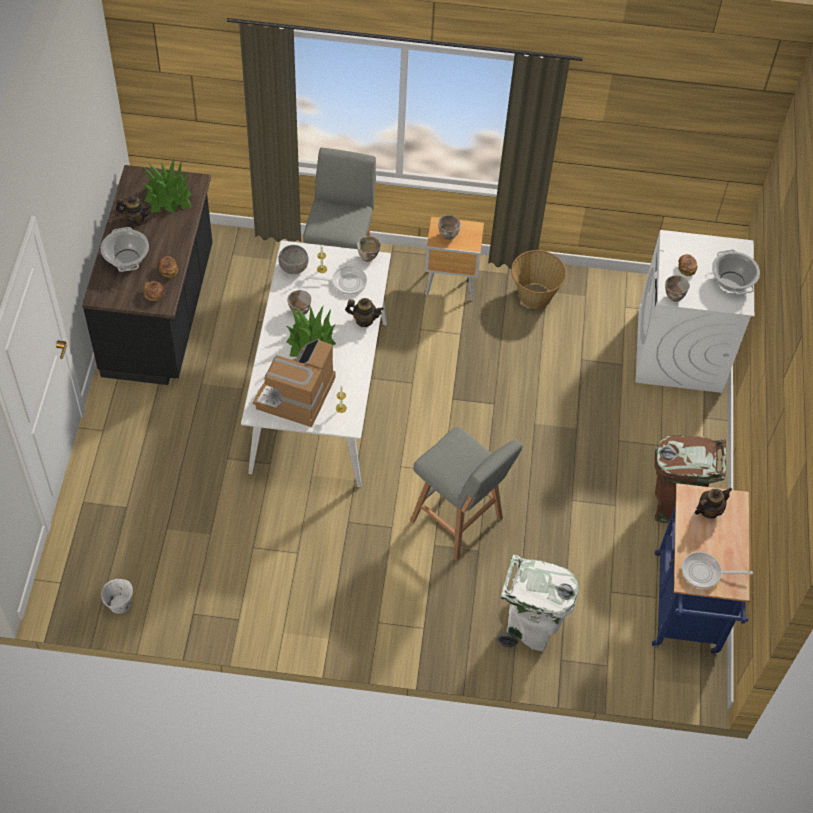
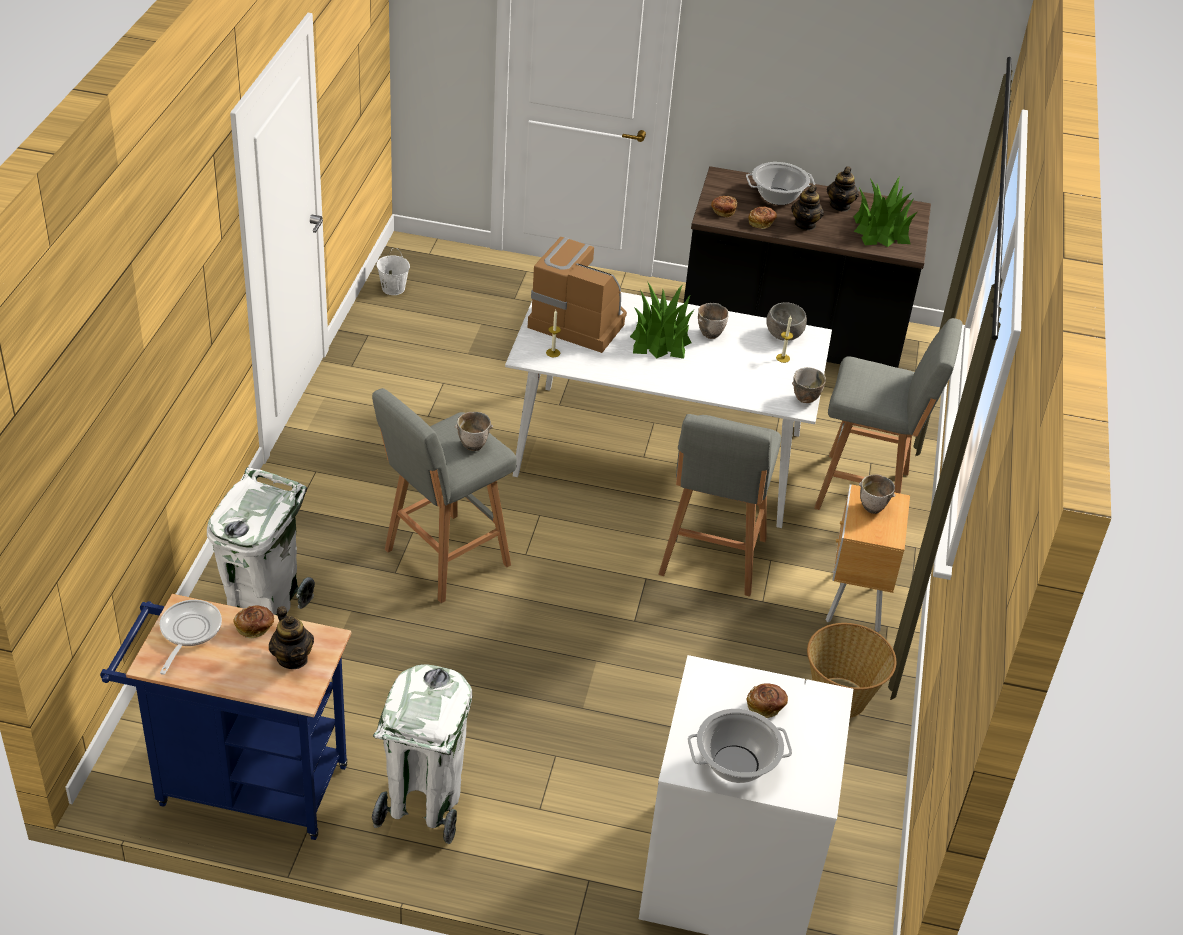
camera: 95 degrees right, 15 degrees down
(345, 282) = (760, 376): frying pan -> none
(364, 320) = (694, 385): teapot -> teapot (805, 224)
(426, 362) = (711, 560): none -> grey stool
(674, 296) = (703, 678): bowl -> bowl (474, 446)
(674, 506) = (423, 805): brown trash can -> white trash can
(690, 536) = (255, 627): none -> bread

